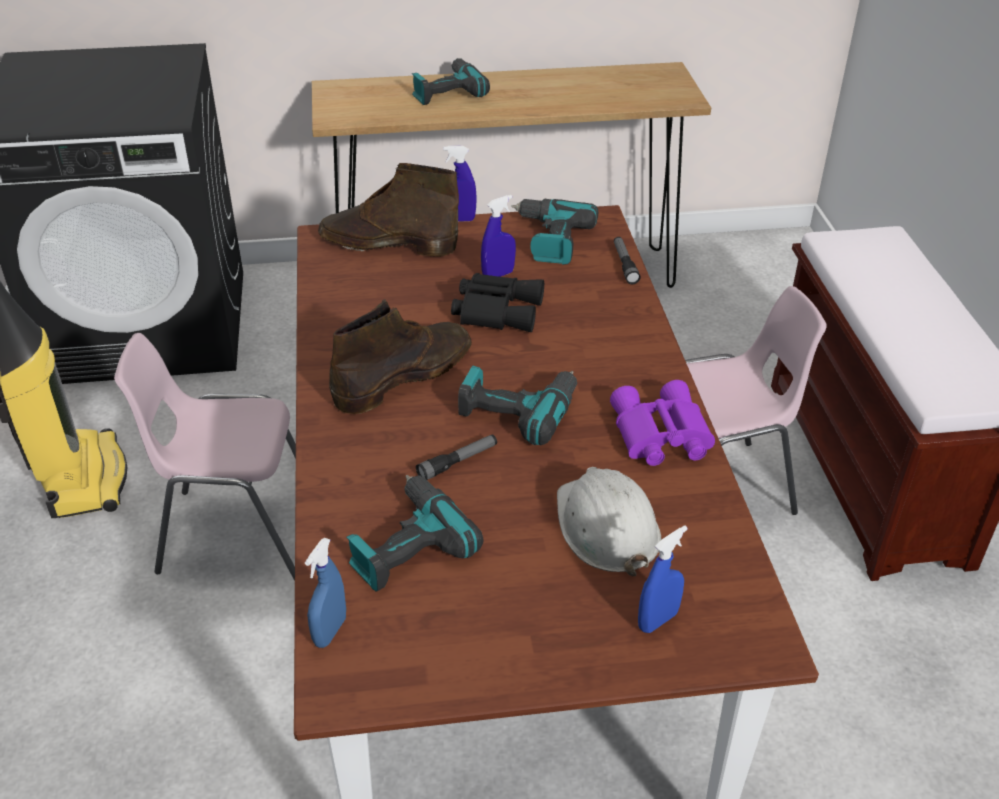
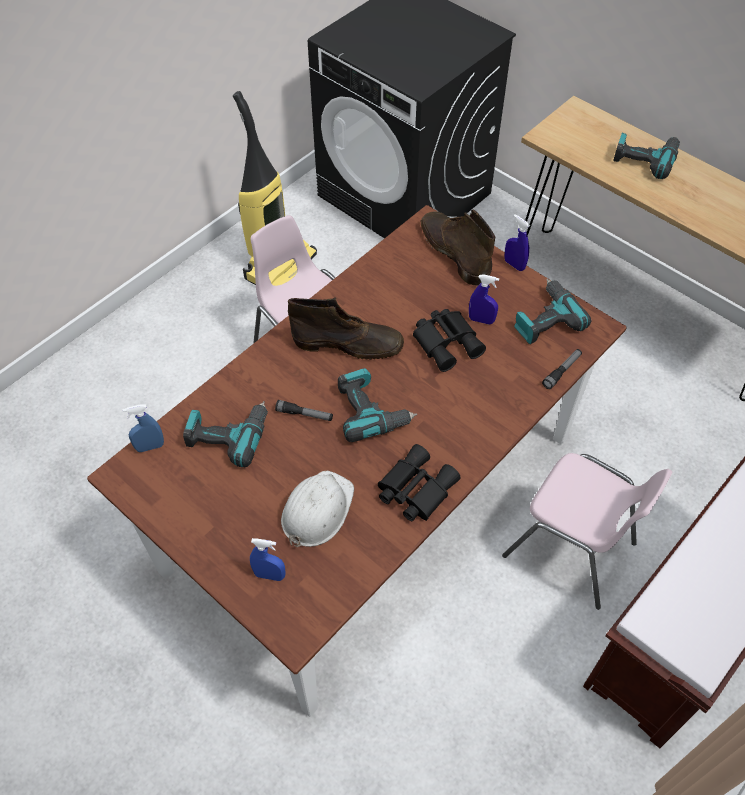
camera: 50 degrees right, 15 degrees up
(659, 435) = (414, 489): purple binoculars -> black binoculars

